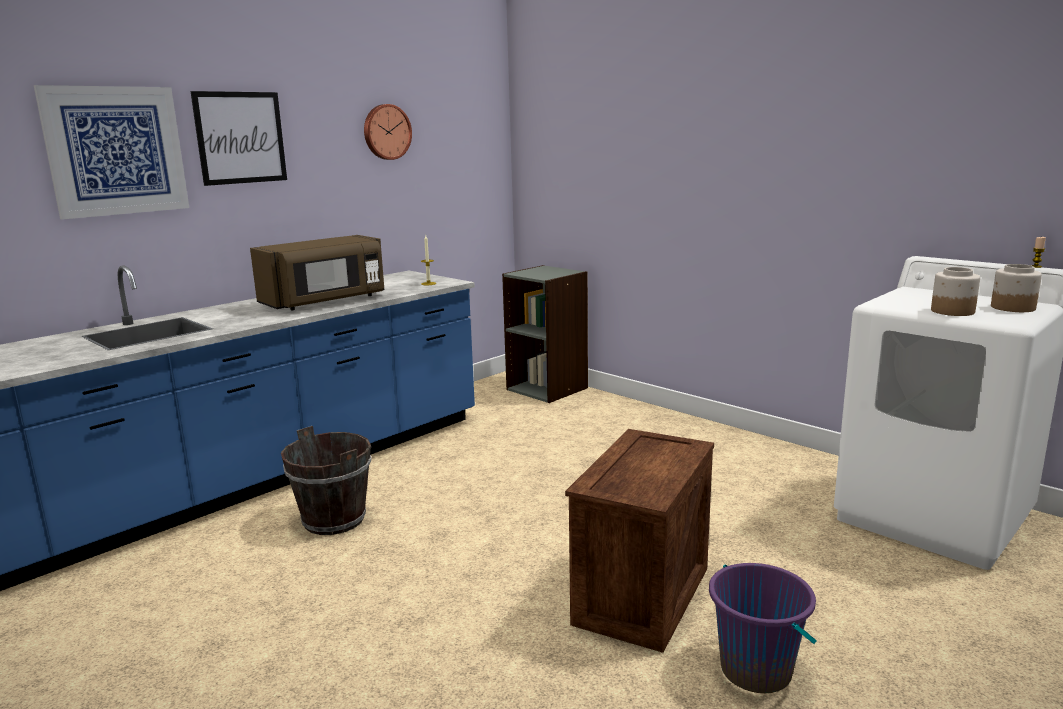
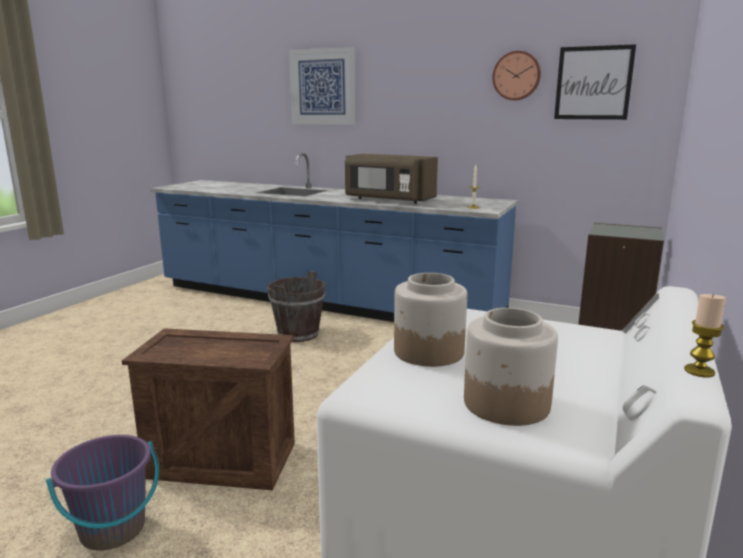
camera: 70 degrees right, 0 degrees up
(240, 138) = (393, 80): picture -> picture (593, 83)

